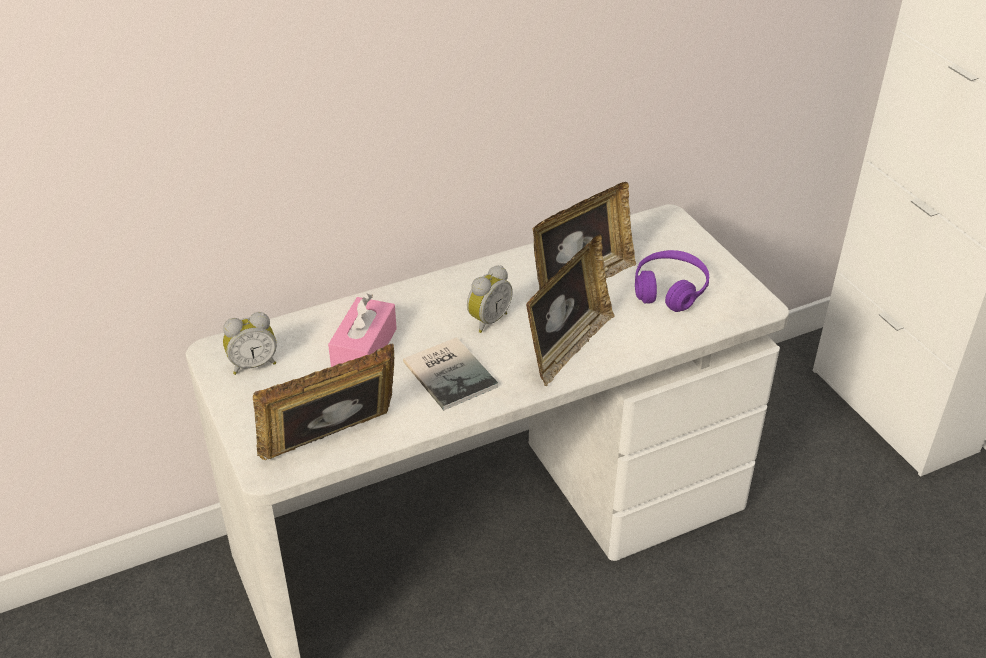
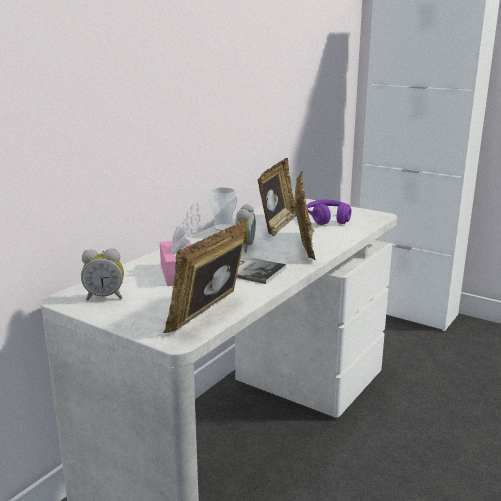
camera: 30 degrees left, 20 degrees down
(253, 364) = (105, 297): alarm clock -> alarm clock turned 45 degrees clockwise
(504, 263) = (223, 228): none -> cup

